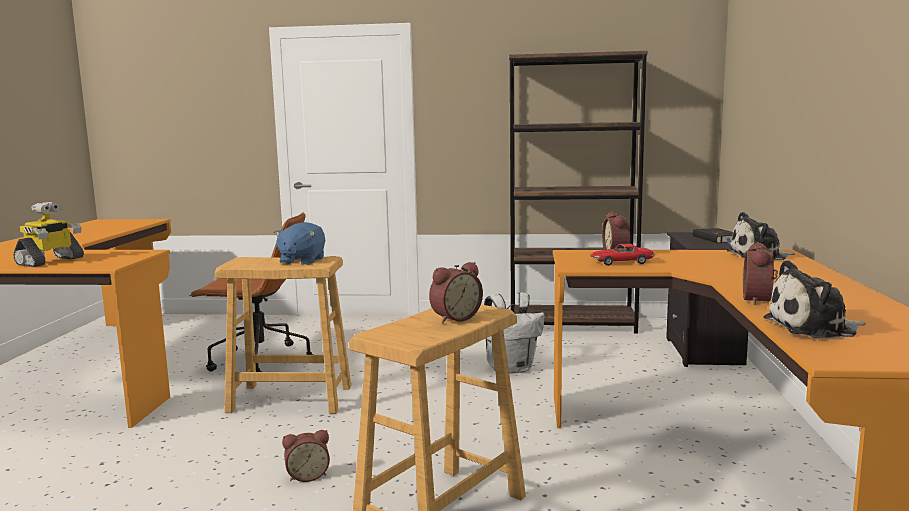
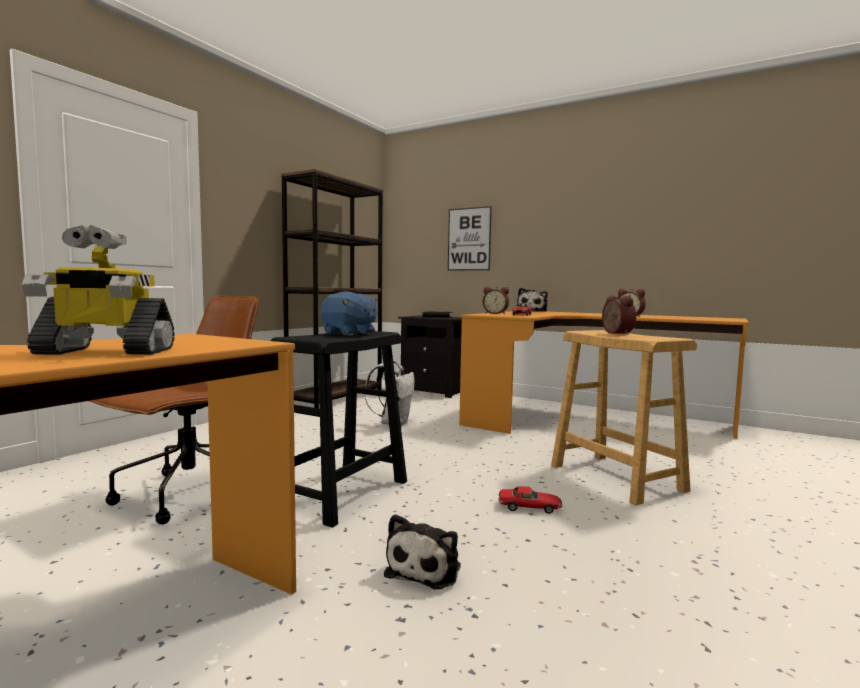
camera: 65 degrees left, 5 degrees down
(50, 261) = (104, 352): toy robot -> toy robot turned 120 degrees clockwise
(291, 399) = (341, 493): beige stool -> black stool
(307, 475) = (529, 507): alarm clock -> toy car
(769, 114) = (469, 239): none -> picture
(814, 327) = (683, 318): plush toy -> plush toy (426, 569)

